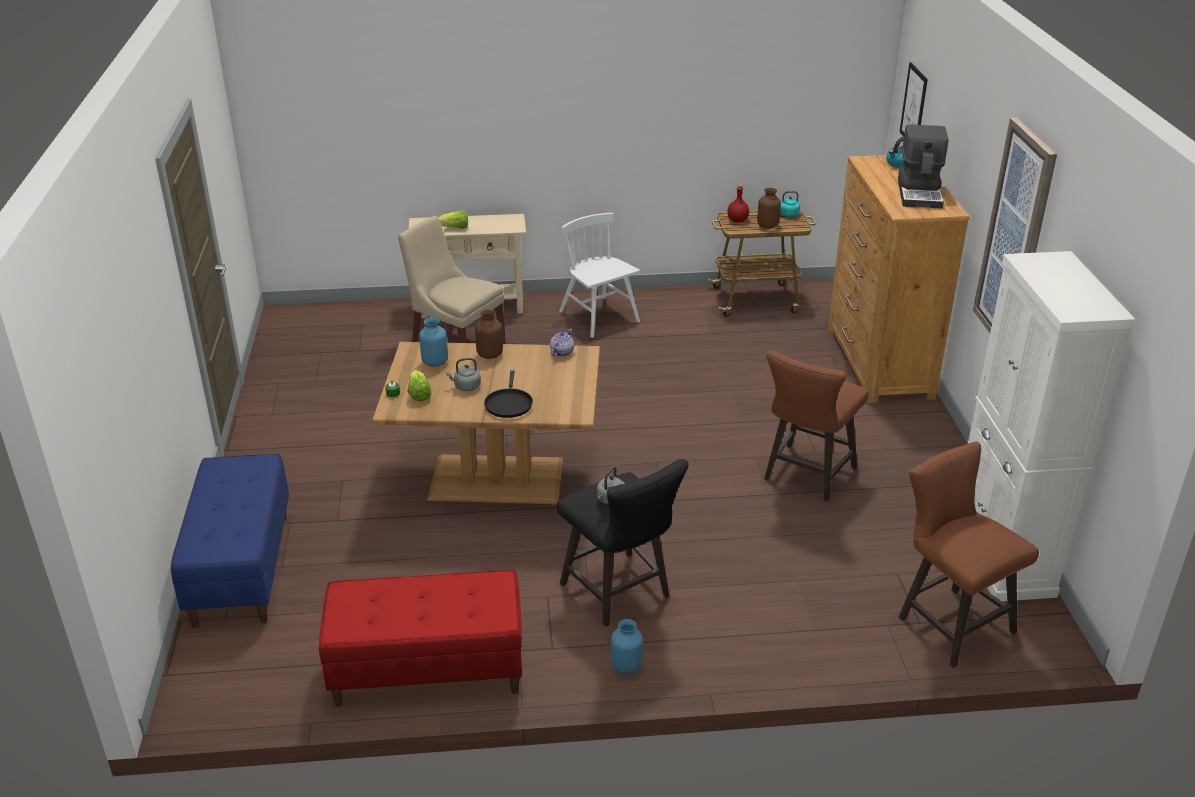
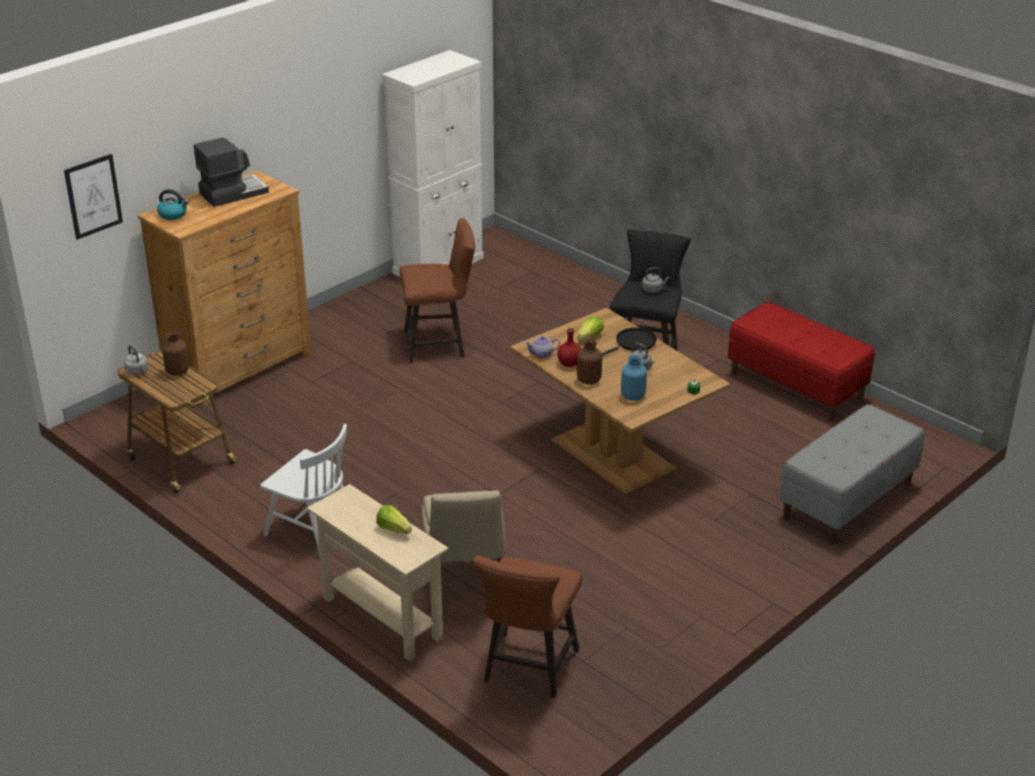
camera: 130 degrees left, 0 degrees up
(241, 568) = (847, 501): blue bench -> grey bench
(419, 394) = (677, 381): lettuce -> lettuce (590, 337)
(599, 317) = (313, 529): white chair -> white chair turned 75 degrees counterclockwise
(626, 666) = (694, 334): blue vase -> none
(737, 221) = (180, 391): red bottle -> red bottle (570, 364)
(787, 214) = (137, 371): turquoise kettle -> grey kettle
(949, 621) = (519, 265): brown stool -> brown stool (528, 670)
(1015, 238) = (315, 128): picture -> none

